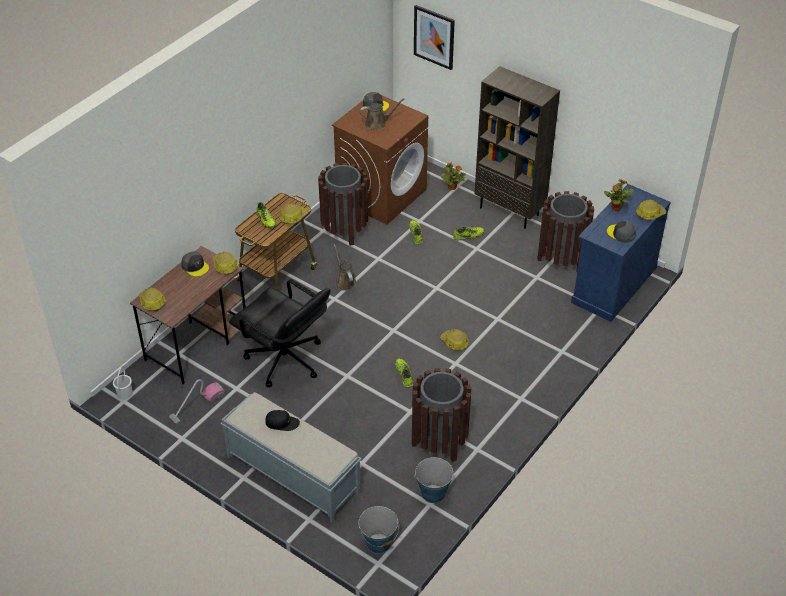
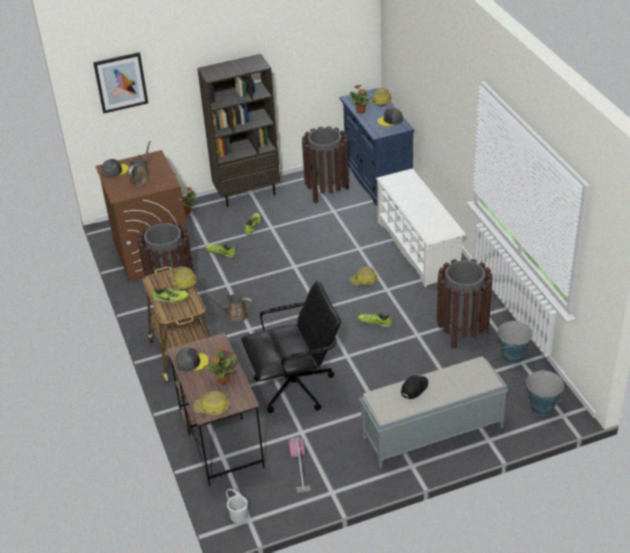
camera: 55 degrees left, 5 degrees down
(186, 293) = (223, 380): none -> potted plant
(225, 266) = (211, 342): hard hat -> none
(533, 360) = (418, 248): none -> white shoe rack

